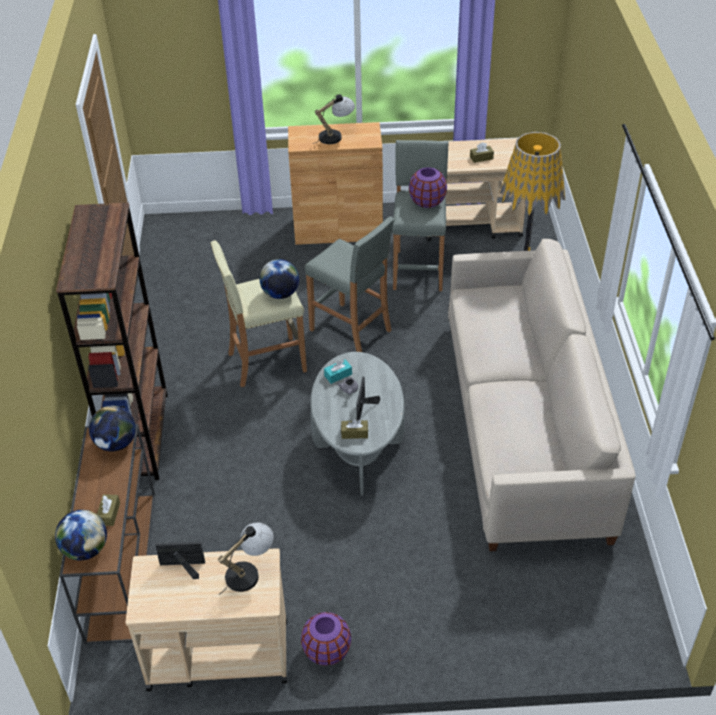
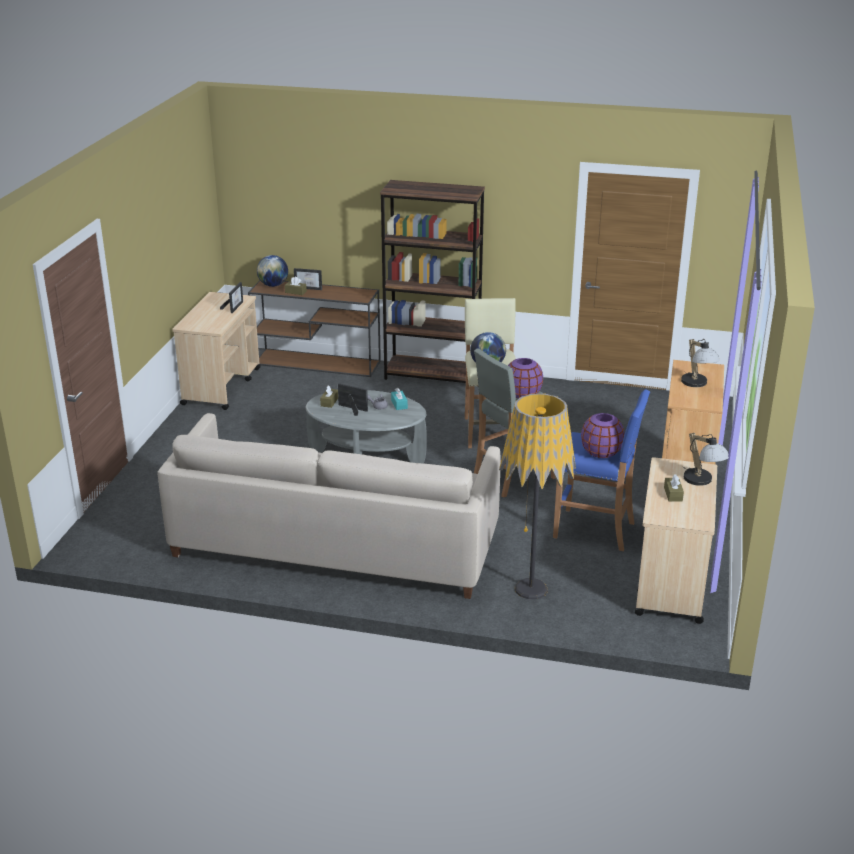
camera: 105 degrees right, 15 degrees down
(90, 502) = (309, 287): none -> picture frame
(116, 443) = (355, 297): globe -> none
(249, 572) = (211, 324): table lamp -> table lamp (702, 482)
(327, 651) = (191, 420): purple vase -> purple vase (522, 395)
(418, 269) = (595, 530): grey stool -> blue stool

